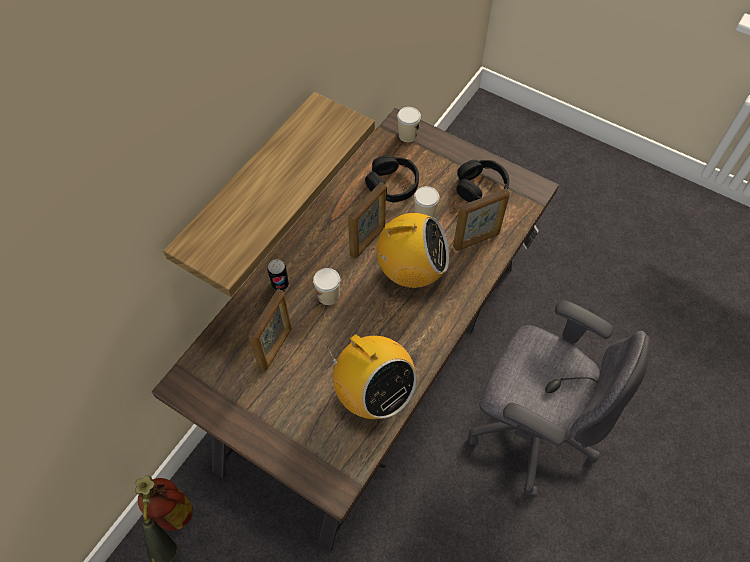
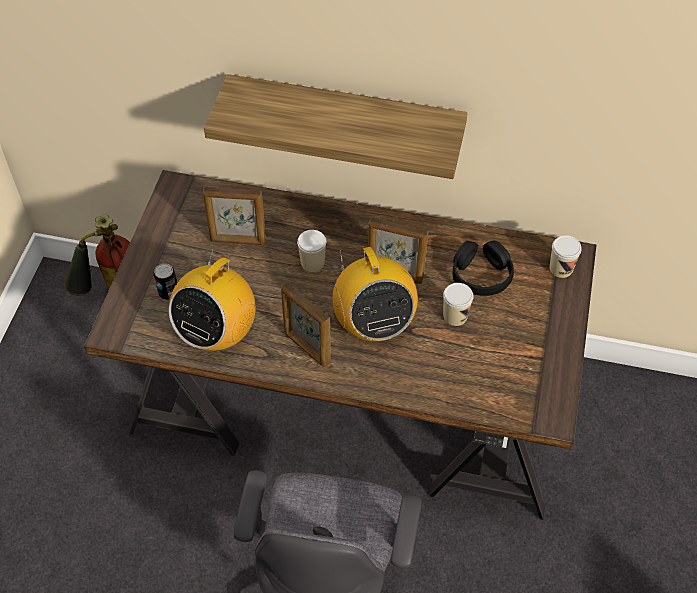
camera: 70 degrees right, 5 degrees down
(280, 284) = (309, 220): can -> can (168, 293)
(476, 240) = (444, 374): picture frame -> picture frame (306, 348)
(481, 188) = (522, 361): black headphones -> none

